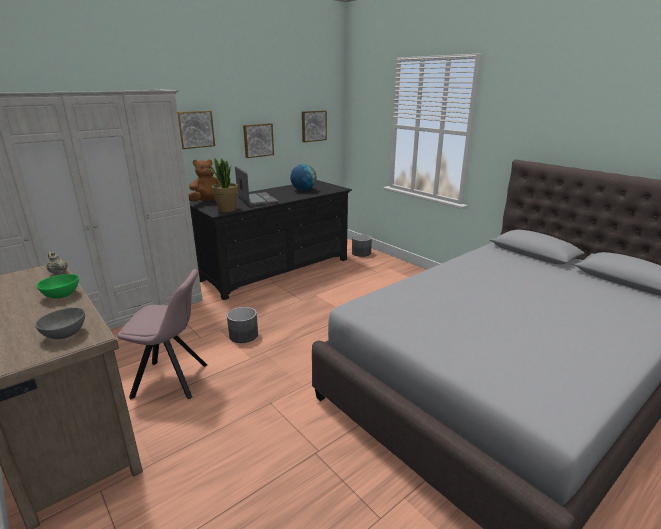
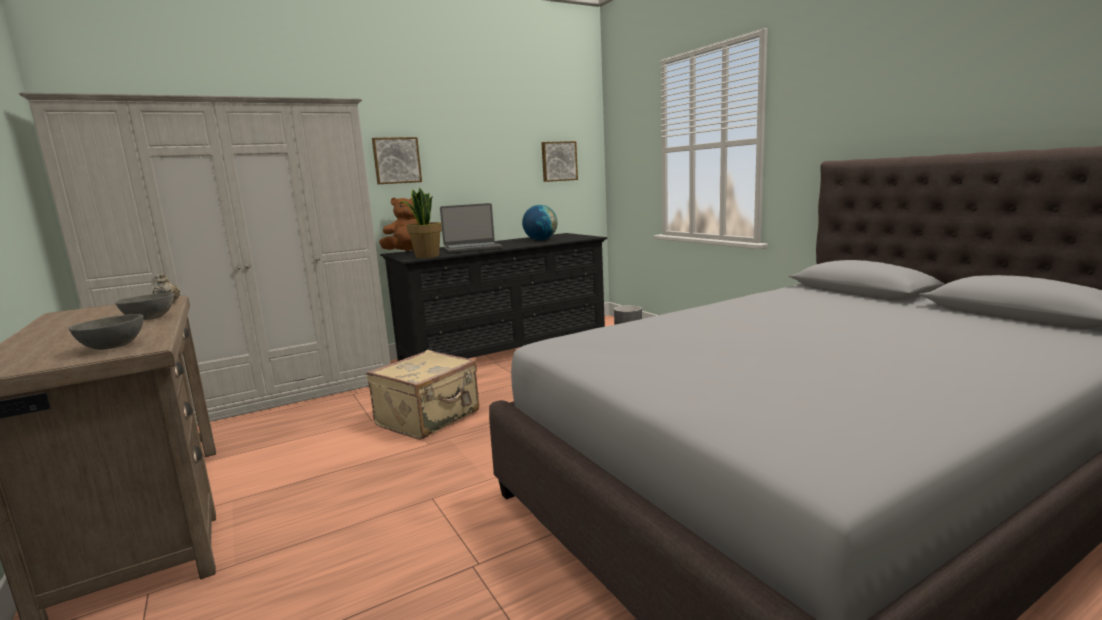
camera: 10 degrees right, 10 degrees down
(62, 296) = (150, 319): green bowl -> grey bowl
(171, 380) = (309, 466): pink chair -> none
(243, 335) = (429, 418): grey planter -> beige suitcase
(257, 200) = (472, 249): laptop -> laptop turned 90 degrees clockwise
(258, 140) = (481, 177): picture -> none

